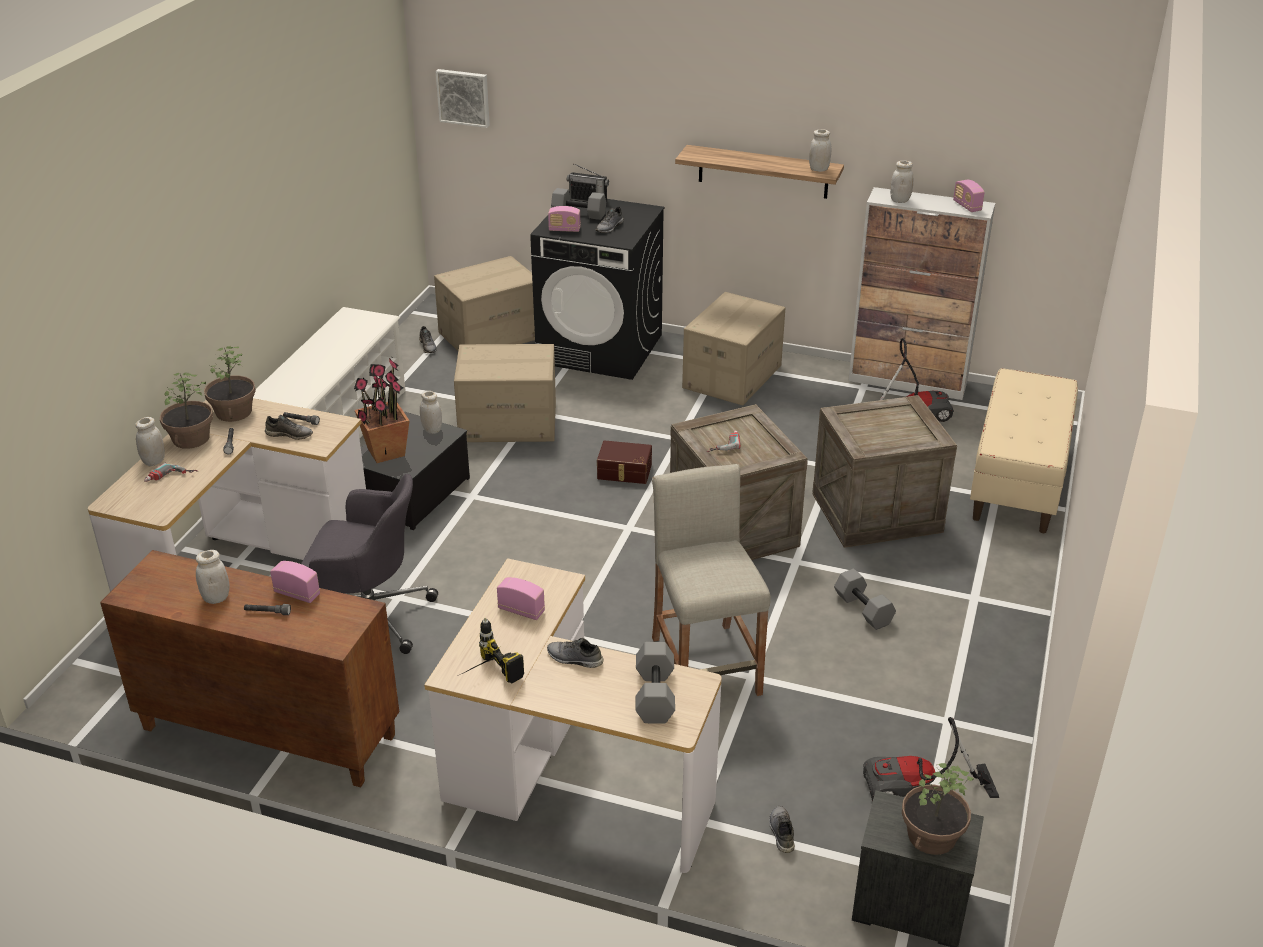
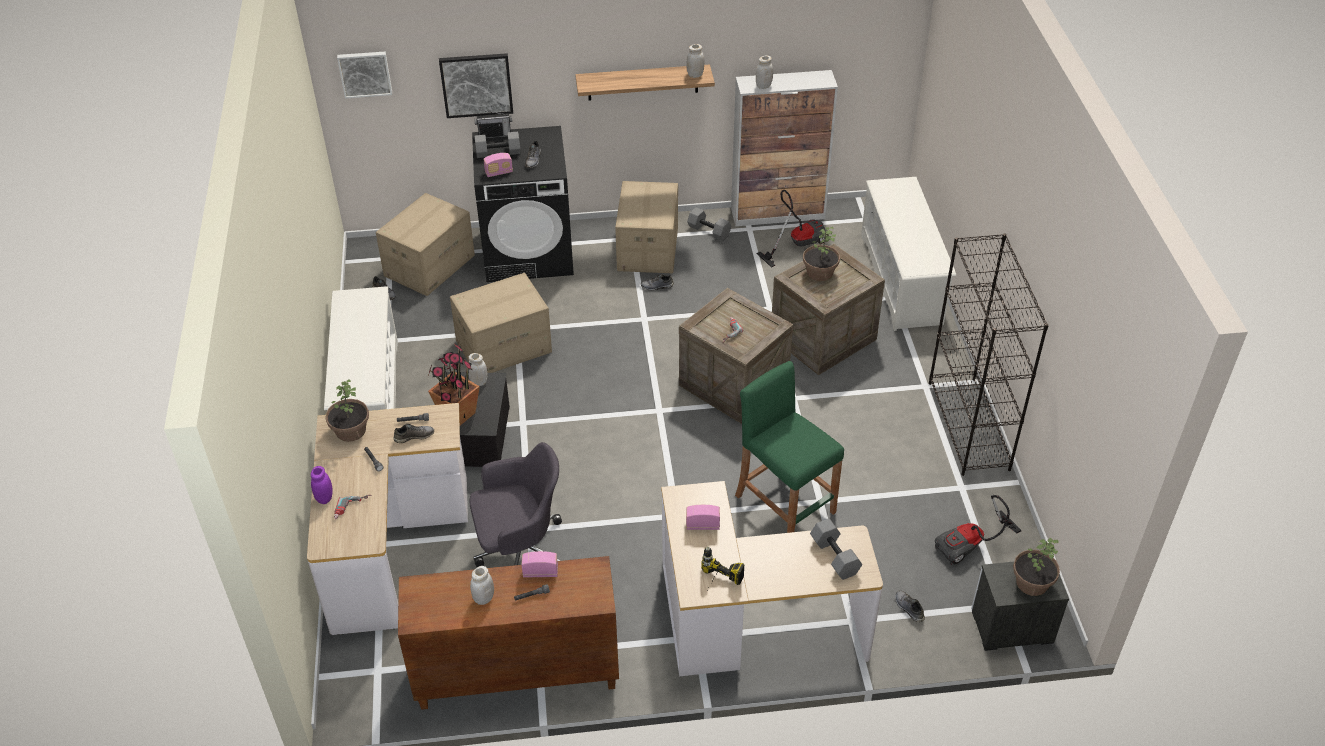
camera: 25 degrees left, 10 degrees up
(154, 461) = (325, 498): white jar -> purple jar
(190, 438) = (336, 467): potted plant -> potted plant (819, 272)
(574, 659) = (765, 550): grey shoe -> grey shoe (657, 286)
(578, 135) = (476, 84): none -> picture
(624, 472) = (623, 362): brown storage box -> none
(705, 665) = (785, 504): beige stool -> green stool
(864, 609) = (861, 421): grey dumbbell -> grey dumbbell (709, 231)
(967, 206) = (814, 79): radio -> none
(1004, 657) = (969, 426): none -> black bookcase
(1018, 481) = (901, 279): beige bench -> white shoe rack

